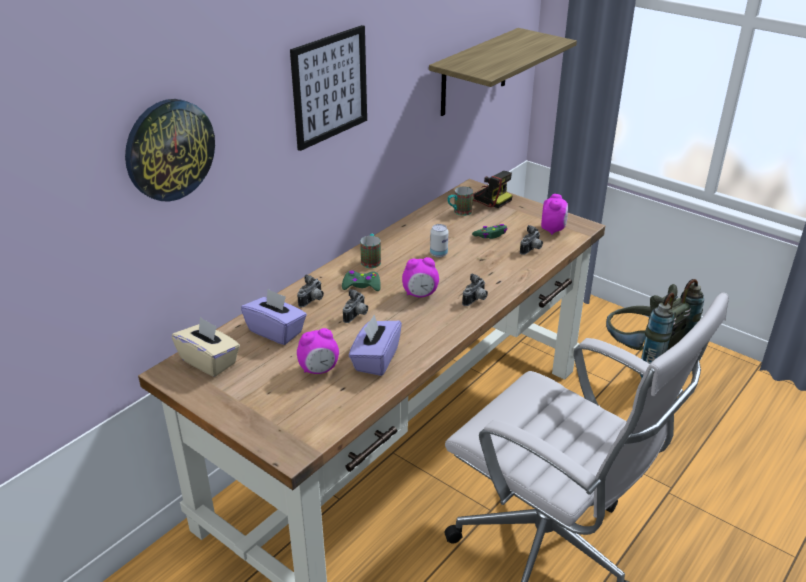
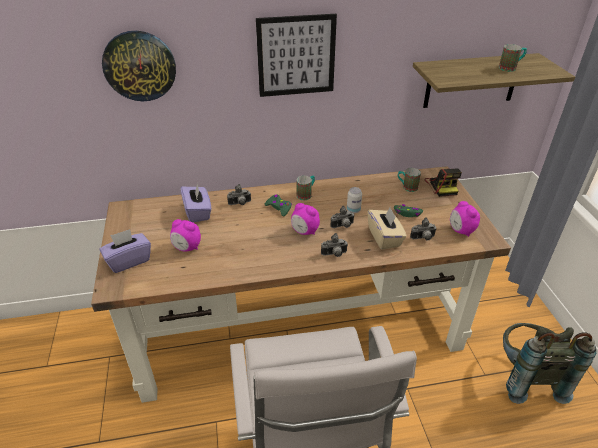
camera: 40 degrees right, 5 degrees up
(209, 361) = (146, 212): beige tissue box -> beige tissue box (384, 238)
(357, 316) = (250, 226): camera -> camera (343, 226)
(375, 359) = (223, 259): purple tissue box -> purple tissue box (129, 260)
(519, 47) = (510, 68): none -> mug
(553, 230) = (461, 231): alarm clock -> alarm clock turned 105 degrees clockwise

